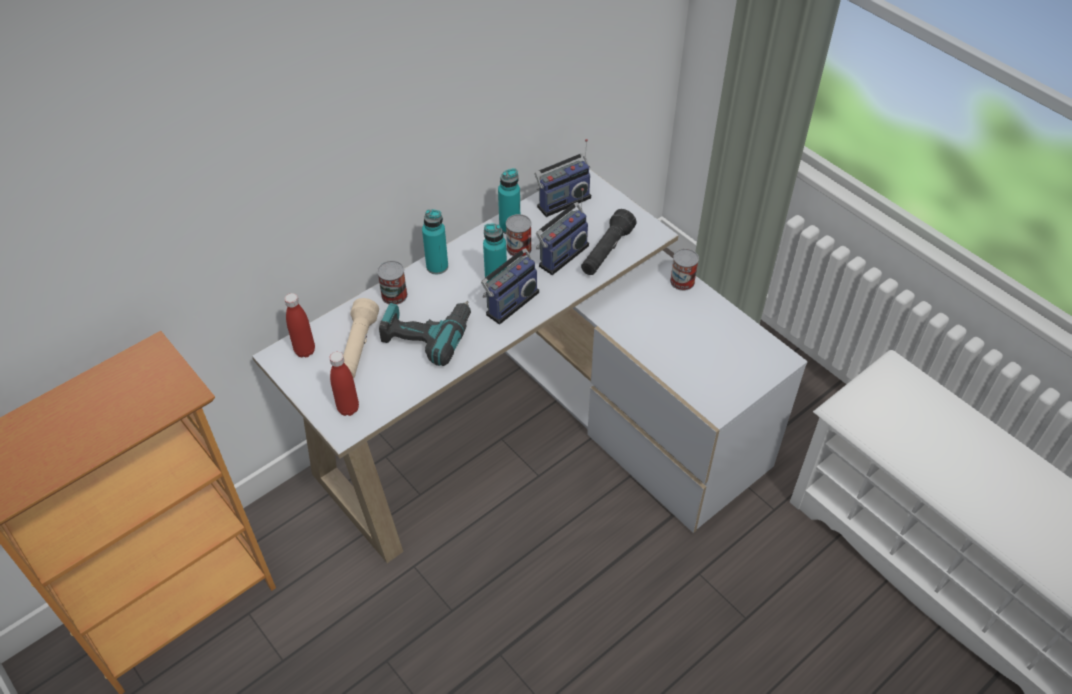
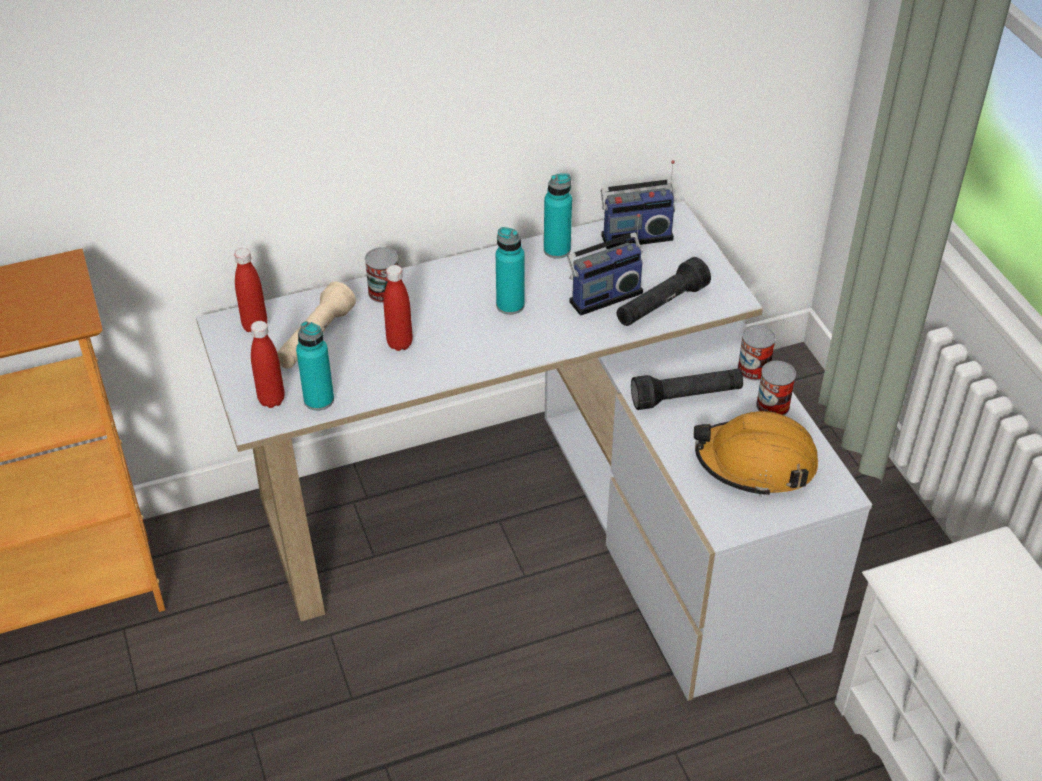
camera: 20 degrees right, 5 degrees down
(426, 334) = (399, 343): power drill -> red bottle
(437, 266) = (449, 273): turquoise bottle -> turquoise bottle (319, 400)
(510, 302) = (515, 333): radio -> none
(519, 248) = (555, 276): can -> can (772, 405)
(645, 316) = (686, 397): none -> black flashlight
(716, 353) = (755, 463): none -> orange hard hat

